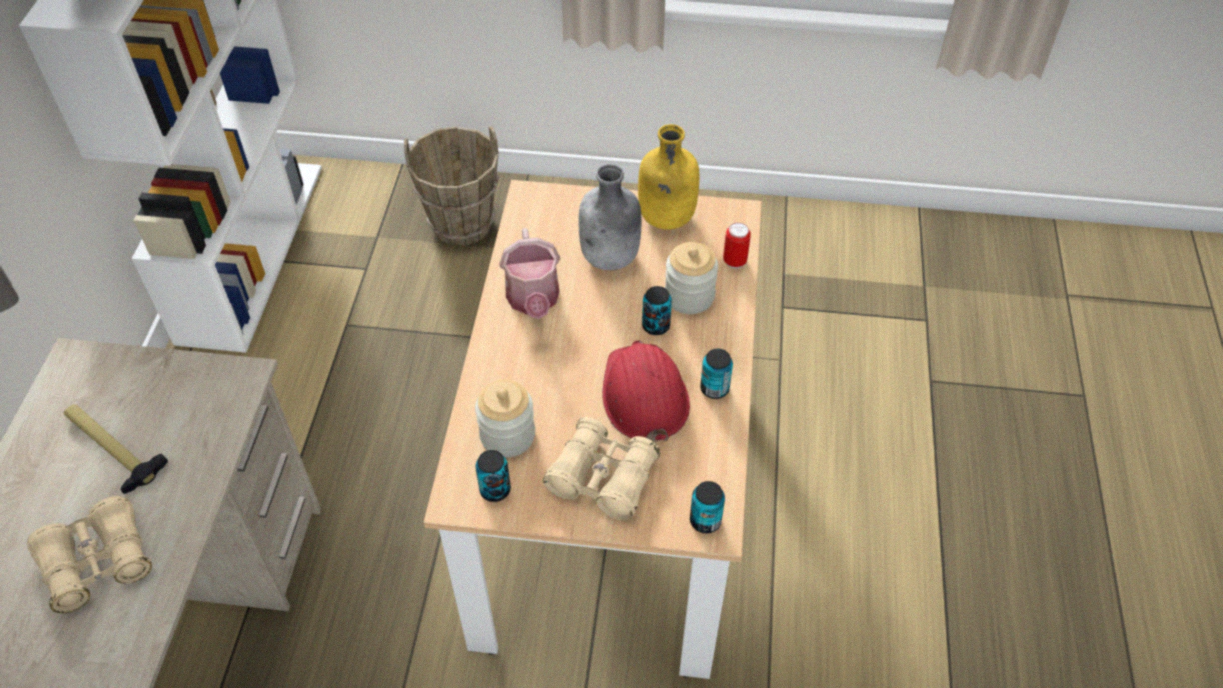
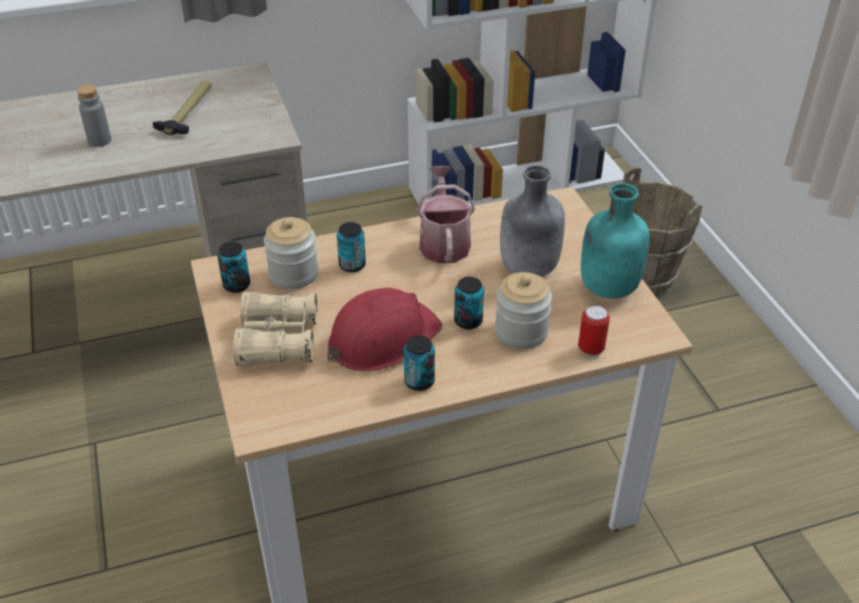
camera: 65 degrees right, 10 degrees down
(98, 563) = (100, 141): beige binoculars -> grey bottle
(533, 301) = (444, 242): watering can -> watering can turned 120 degrees clockwise
(666, 218) = (607, 287): yellow bottle -> turquoise bottle
(705, 521) = (263, 419): can -> can (352, 265)

